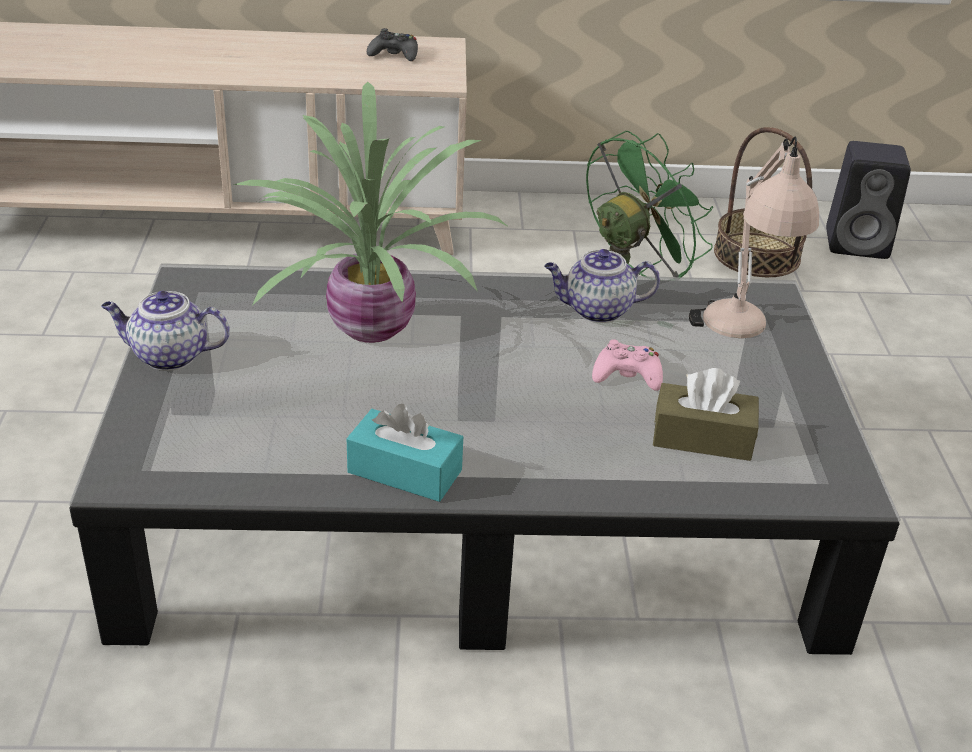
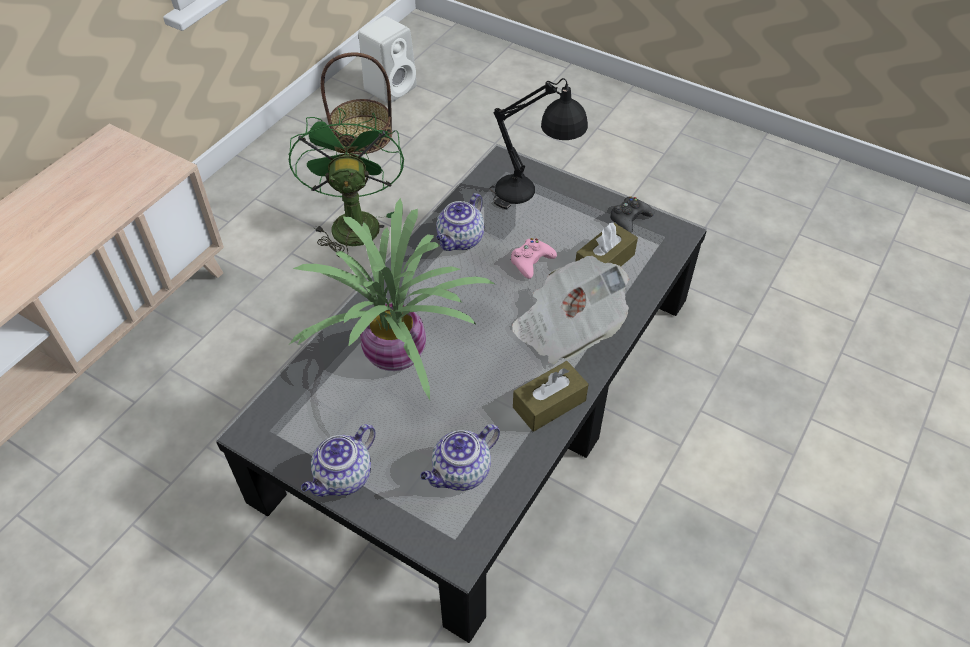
camera: 55 degrees left, 15 degrees up
(237, 436) = (461, 473): none -> teapot
(394, 54) = (96, 172): black game controller -> black game controller (629, 219)
(404, 471) = (549, 404): turquoise tissue box -> brown tissue box
(548, 444) = (567, 328): none -> newspaper
(739, 340) = (533, 198): beige table lamp -> black table lamp
(859, 244) = (391, 88): black speaker -> white speaker

